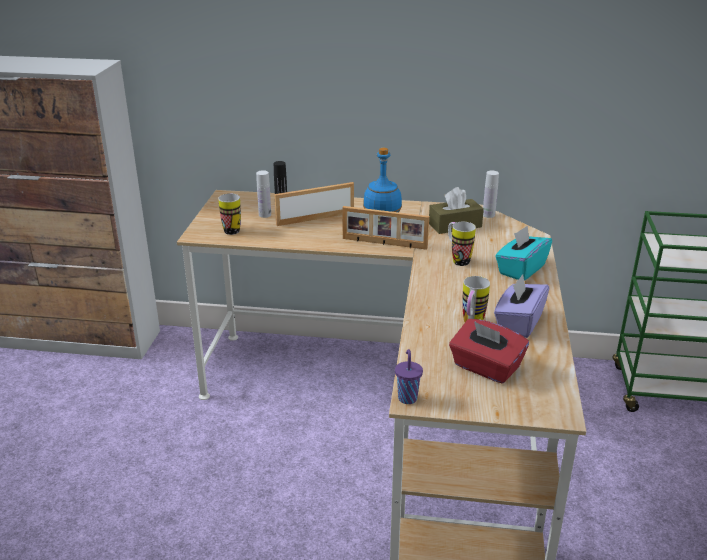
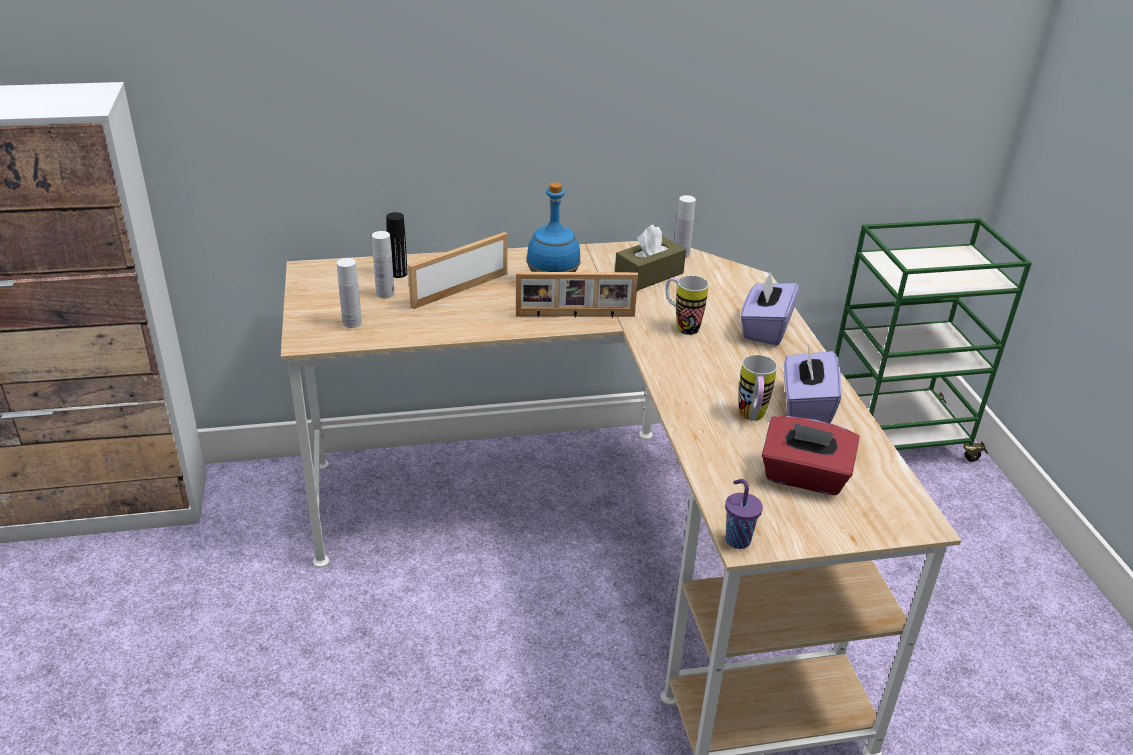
camera: 20 degrees left, 5 degrees up
(232, 229) = (352, 323): mug -> white bottle
(521, 269) = (765, 329): turquoise tissue box -> purple tissue box

